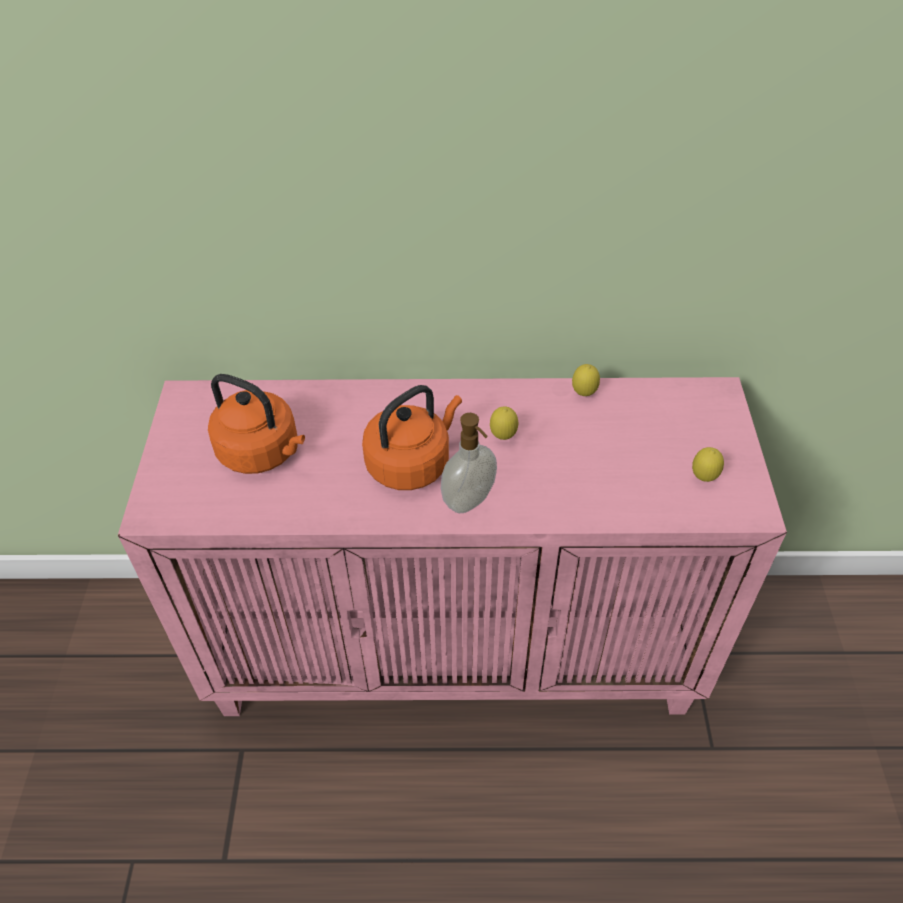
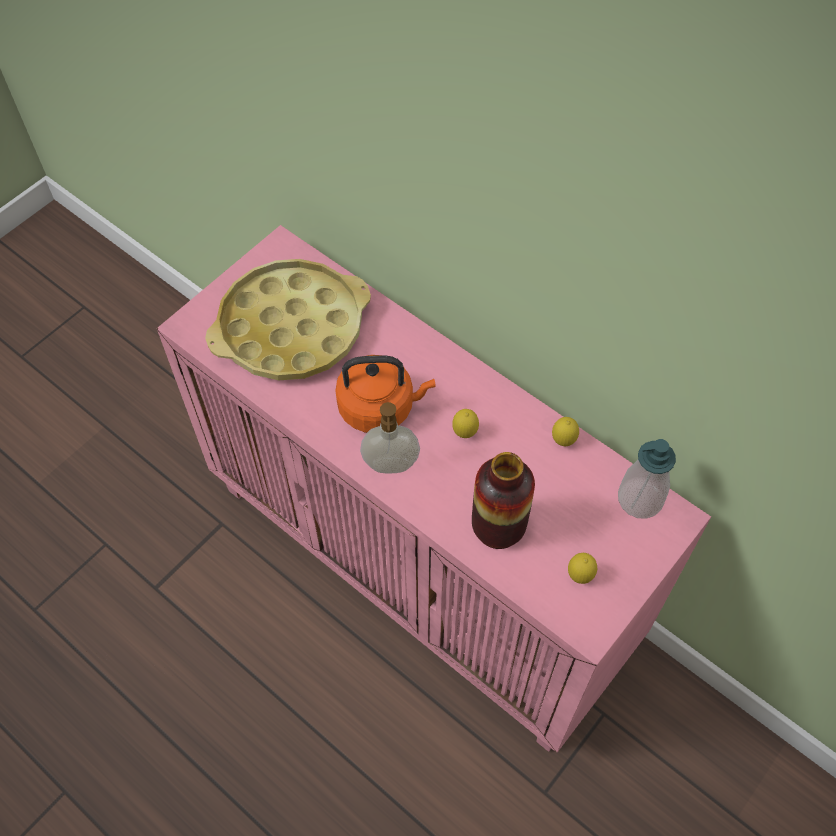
camera: 40 degrees right, 10 degrees up
(262, 452) = (291, 328): orange kettle -> yellow tray
(607, 487) = (498, 528): none -> vase
(681, 397) = (640, 499): none -> soap dispenser

